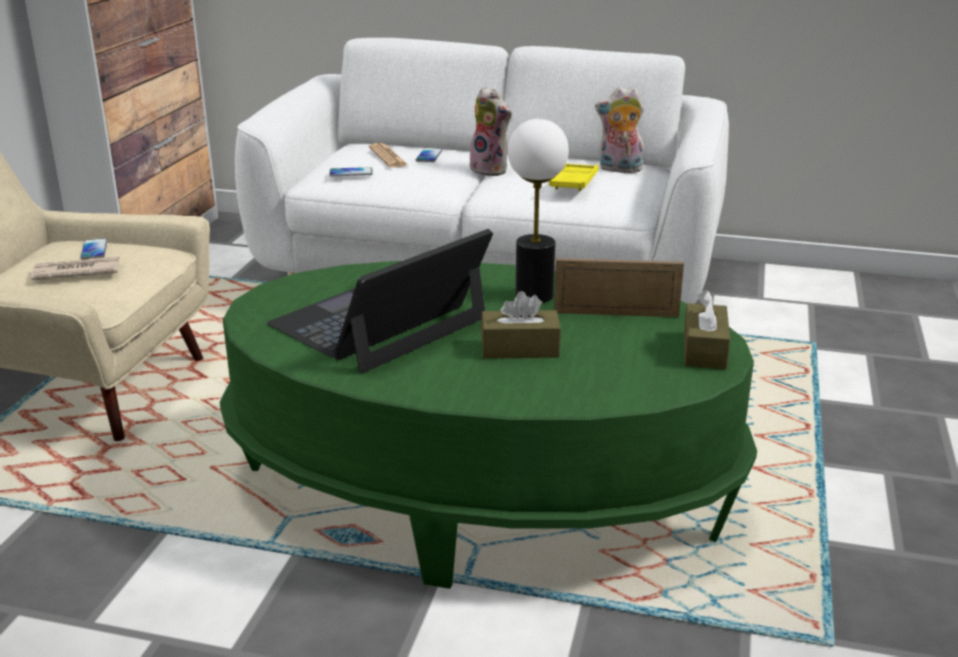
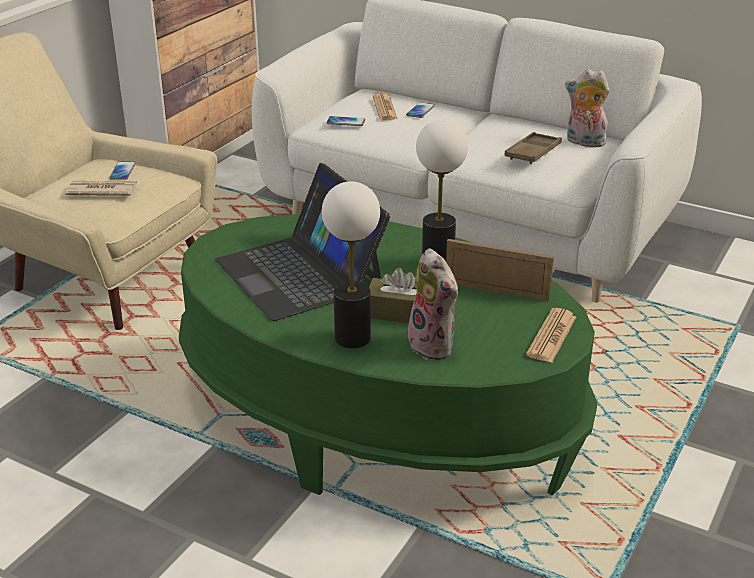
camera: 15 degrees right, 5 degrees up
(379, 322) = (300, 272): laptop -> laptop turned 90 degrees counterclockwise
(481, 382) = (352, 338): none -> table lamp
(491, 170) = (470, 130): plush toy -> plush toy (435, 346)
(574, 182) = (533, 153): yellow tray -> brown tray
(704, 350) = (551, 336): brown tissue box -> newspaper

